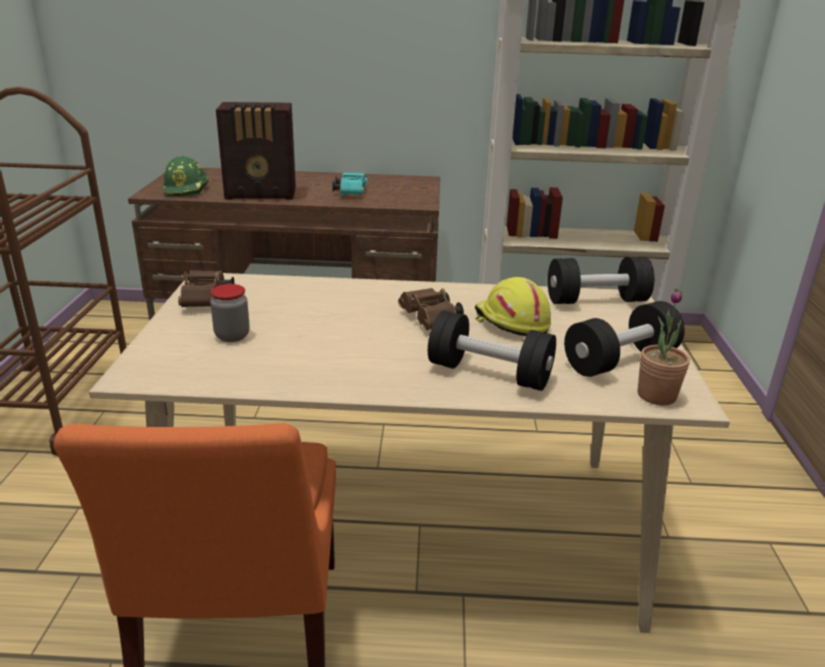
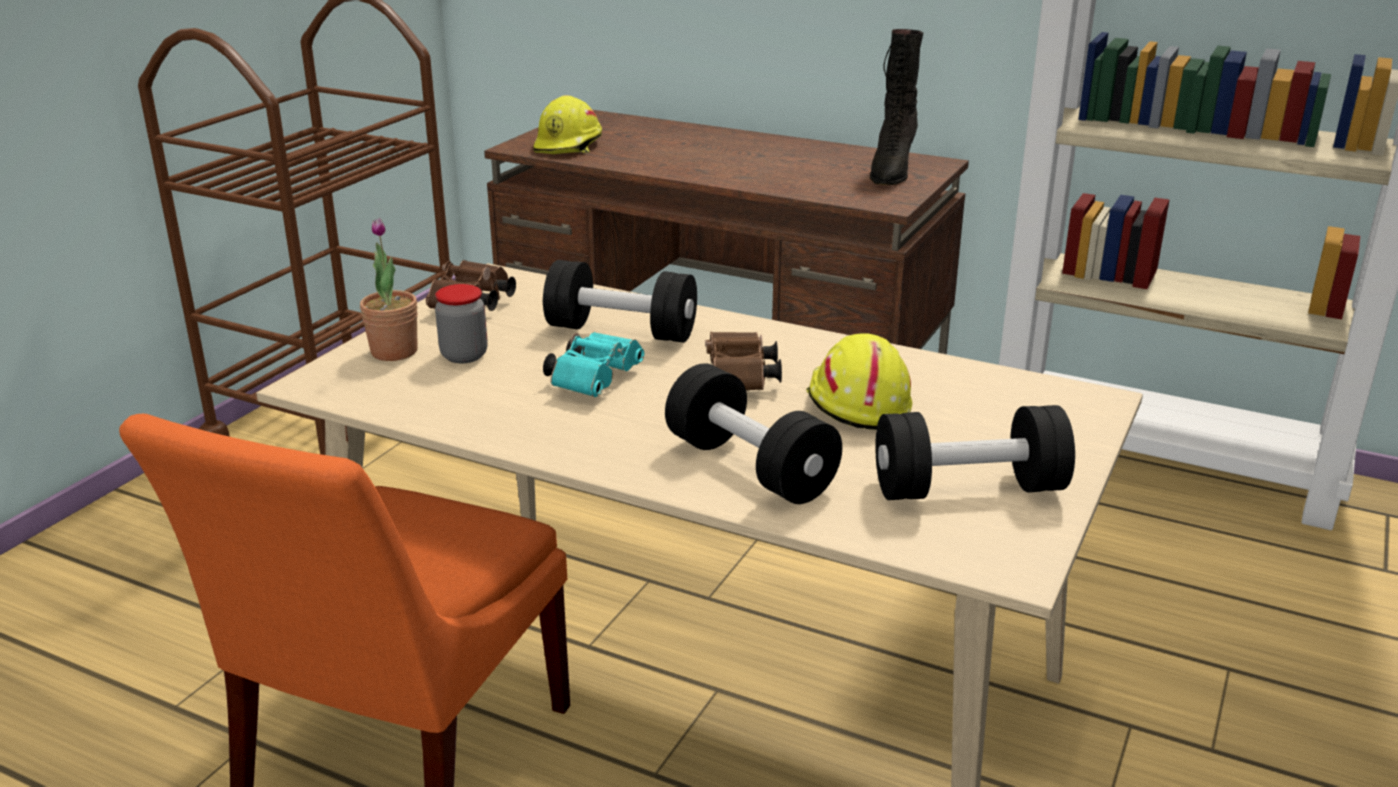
camera: 25 degrees right, 0 degrees up
(187, 189) = (569, 145): green hard hat -> yellow hard hat
(262, 194) = (666, 162): radio -> none
(351, 192) = (798, 173): turquoise binoculars -> turquoise binoculars (595, 380)
(404, 186) = (891, 172): none -> black boot
(596, 300) = (1031, 394): black dumbbell -> black dumbbell (621, 331)
(656, 395) = (970, 548): potted plant -> potted plant (394, 352)

